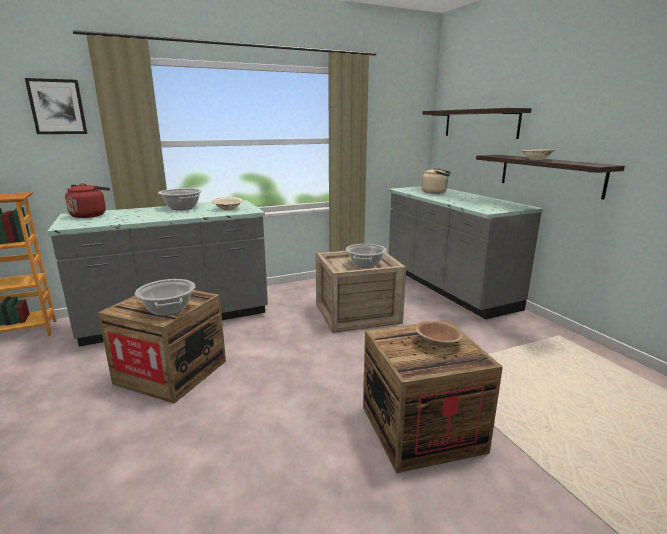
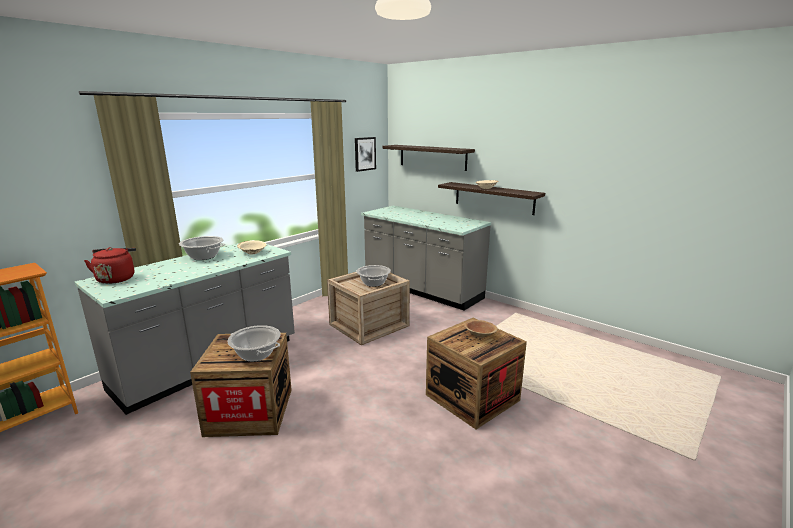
camera: 25 degrees left, 0 degrees up
(57, 107) = (58, 168): picture -> picture (364, 154)
(435, 192) = (404, 213): beige kettle -> none

